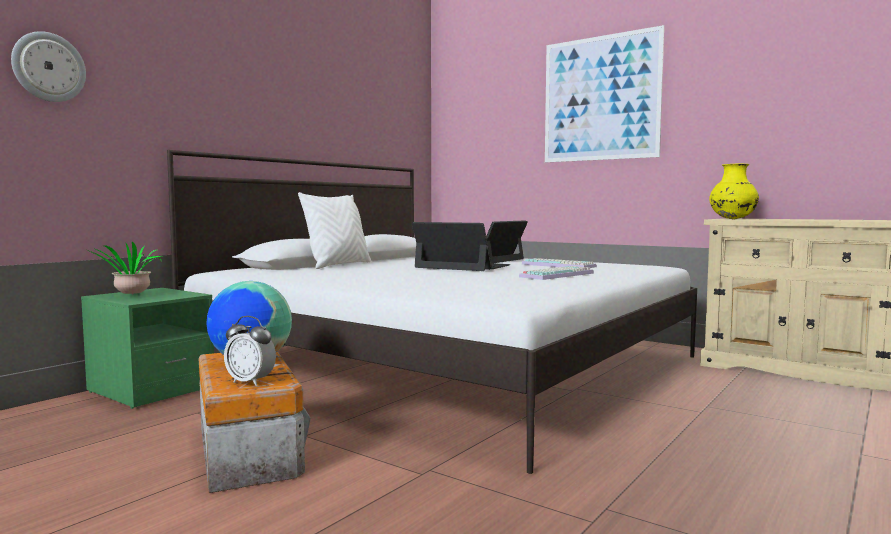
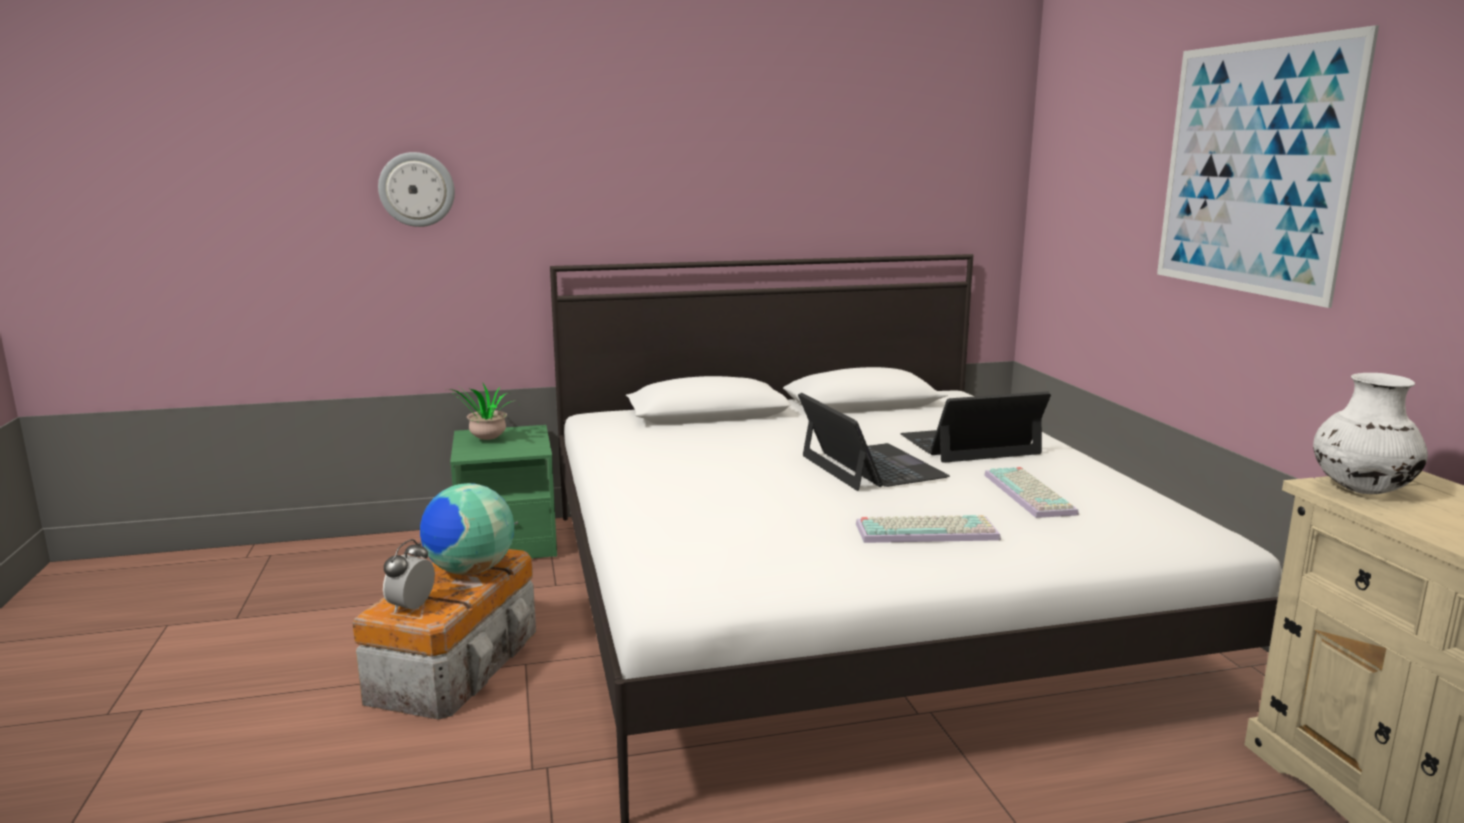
camera: 40 degrees right, 10 degrees up
(250, 382) = (411, 607): alarm clock -> alarm clock turned 45 degrees clockwise
(337, 265) = (742, 424): white pillow -> none
(732, 219) = (1360, 490): yellow vase -> white vase

